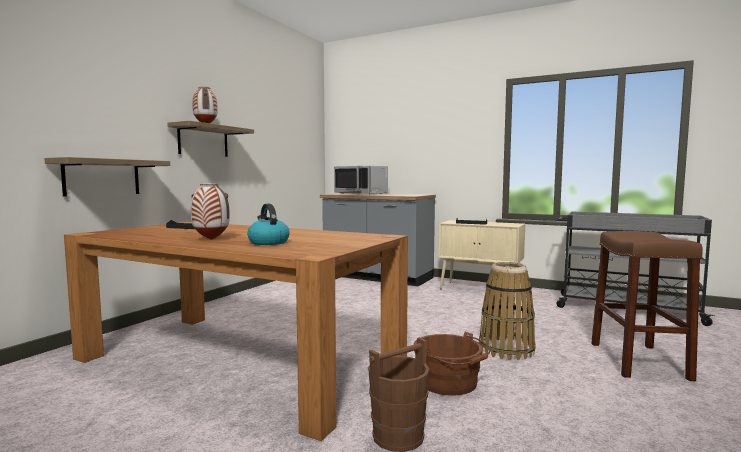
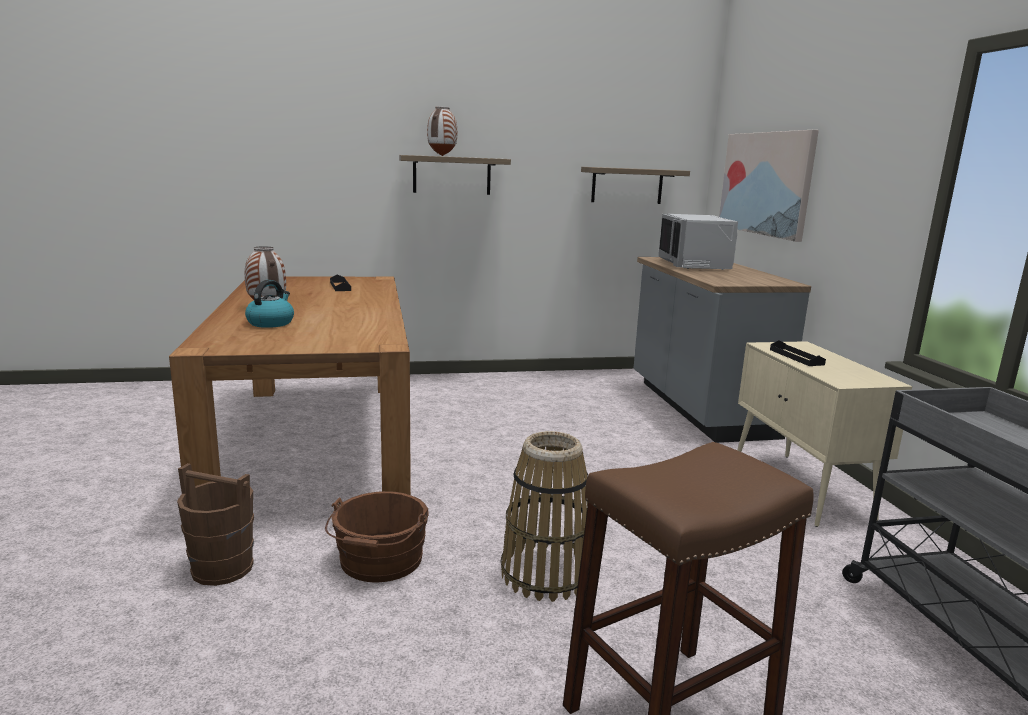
camera: 50 degrees right, 10 degrees up
(102, 177) = (317, 219): shelf -> shelf (627, 185)
(381, 147) = (766, 183): none -> picture

